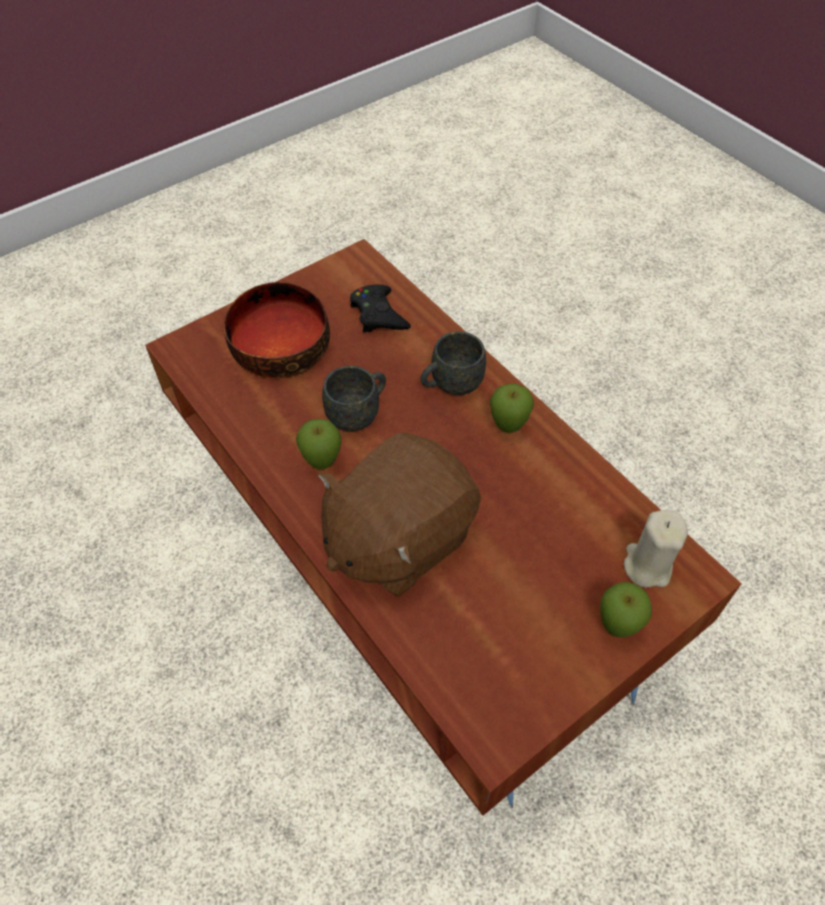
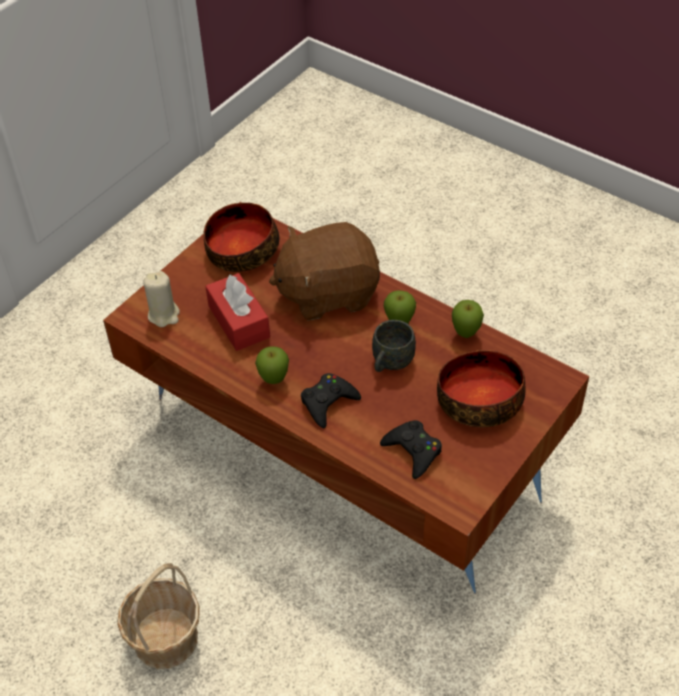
camera: 165 degrees right, 5 degrees down
(398, 538) = (328, 293): brown plush toy -> brown plush toy turned 135 degrees counterclockwise
(450, 385) = (328, 403): grey mug -> black game controller
(509, 663) = (242, 249): none -> bowl
(537, 524) = (239, 321): none -> red tissue box
(616, 626) = (181, 280): apple -> apple (465, 334)
(637, 420) = (165, 639): none -> basket

